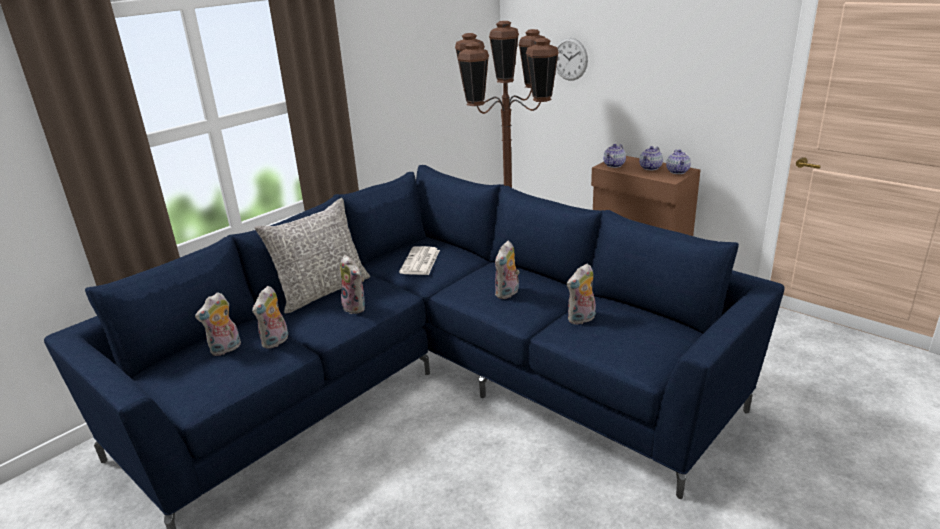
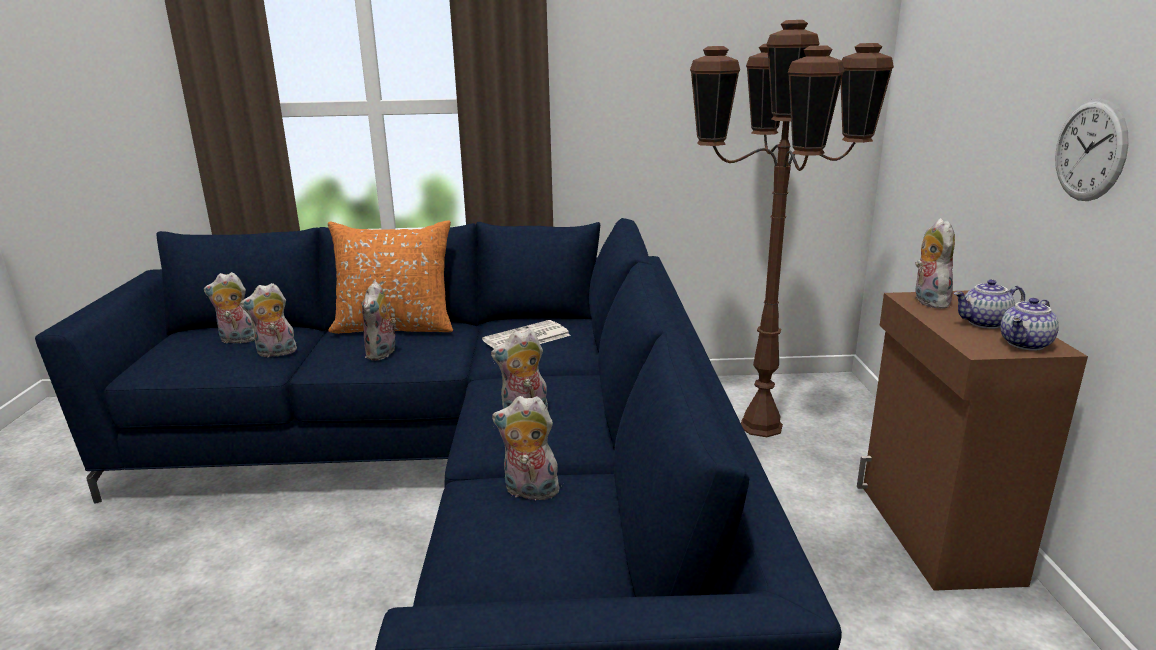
camera: 45 degrees right, 5 degrees down
(322, 291) = (395, 327): grey pillow -> orange pillow
(570, 59) = (955, 106): wall clock -> wall clock (1090, 150)
(614, 165) = (927, 301): teapot -> plush toy

